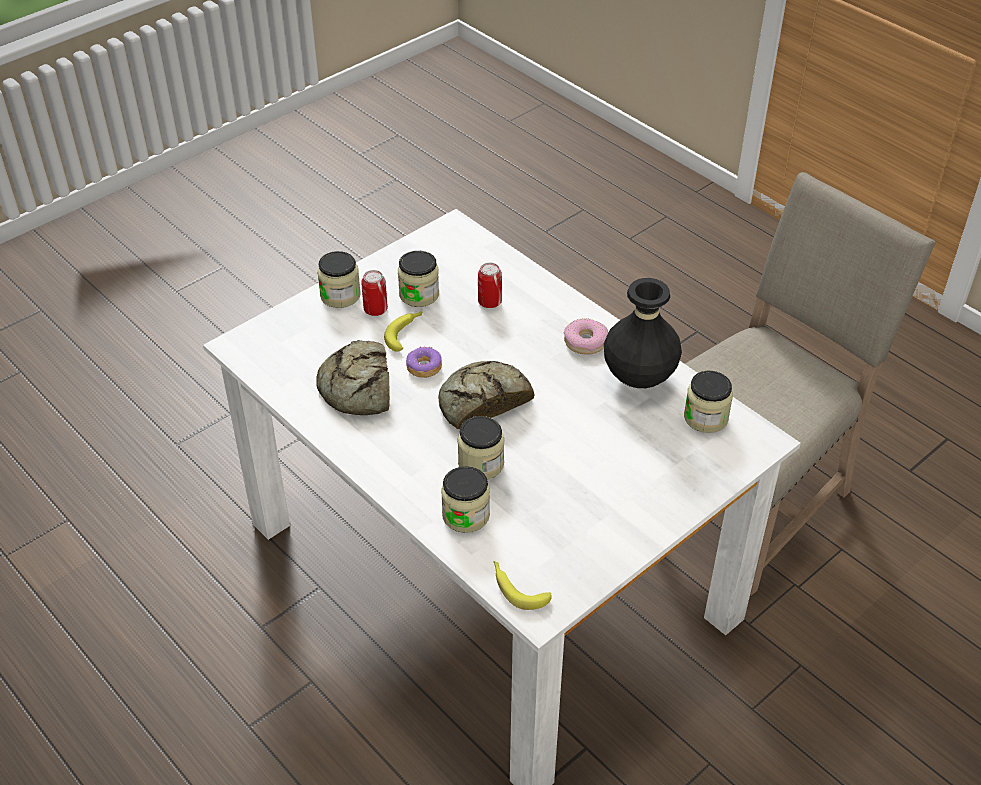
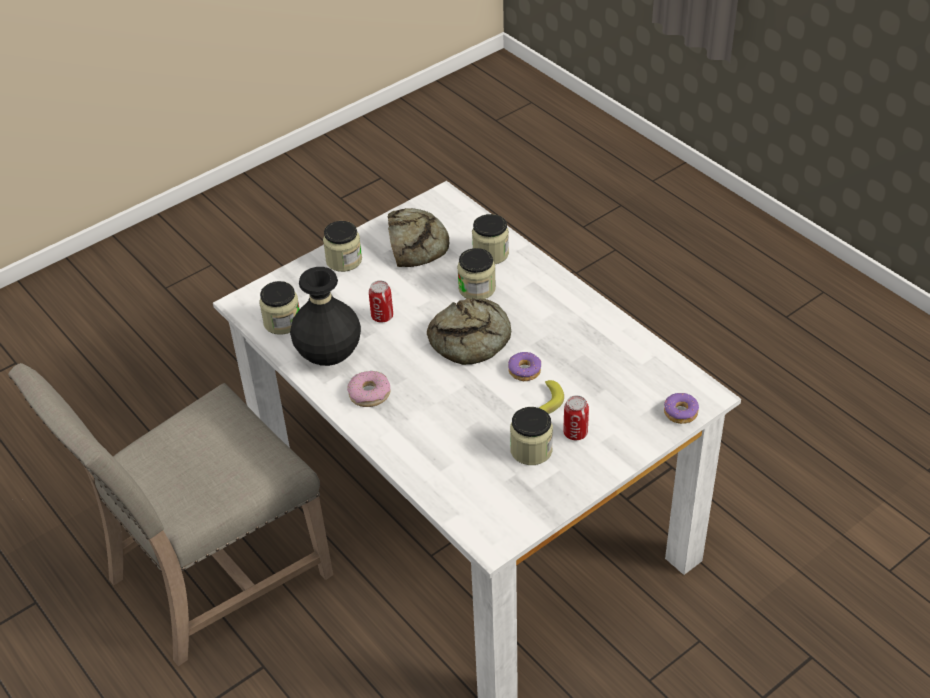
camera: 175 degrees left, 0 degrees up
(268, 329) = (680, 413): none -> donut
(340, 295) = (614, 450): jar -> jar (344, 260)
(358, 387) = (584, 353): bread -> bread (415, 243)
(489, 302) = (458, 439): can -> can (382, 316)
(517, 588) = (456, 210): banana -> none

